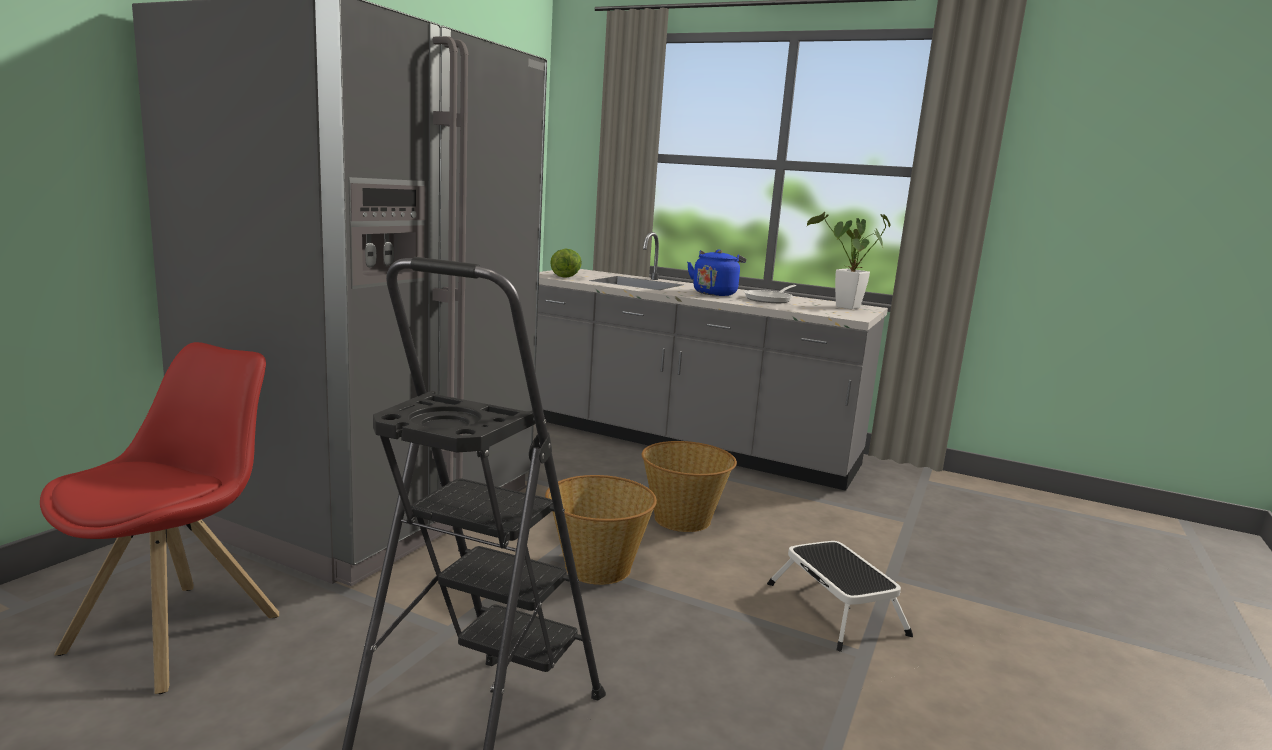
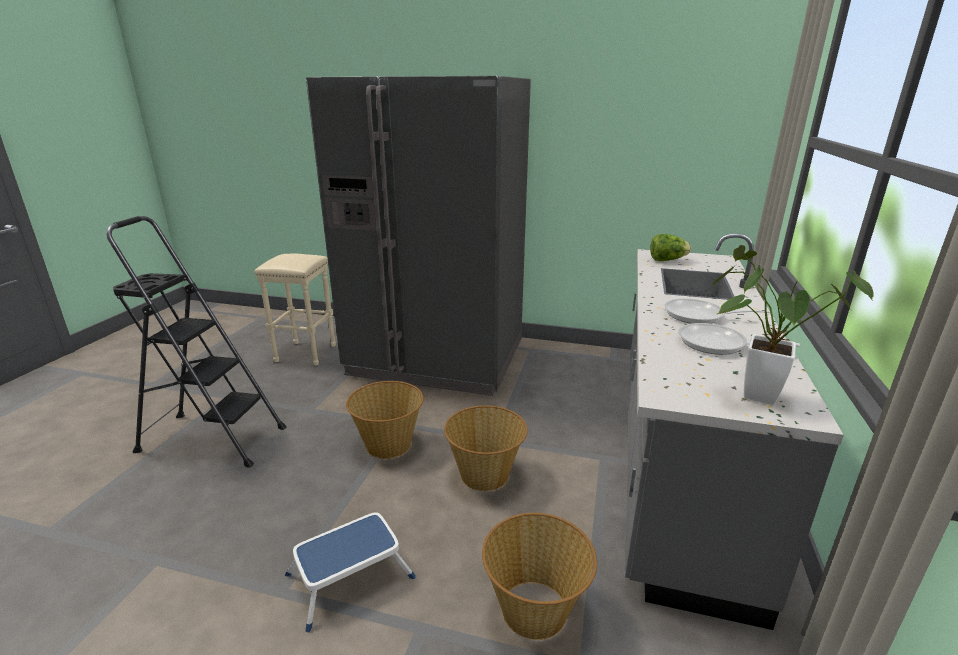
camera: 80 degrees right, 10 degrees up
(177, 633) = (306, 353): red chair -> beige stool
(715, 293) = (699, 316): blue kettle -> frying pan
(835, 609) = (349, 575): black step ladder -> blue step ladder
(861, 527) = (535, 610): none -> basket

